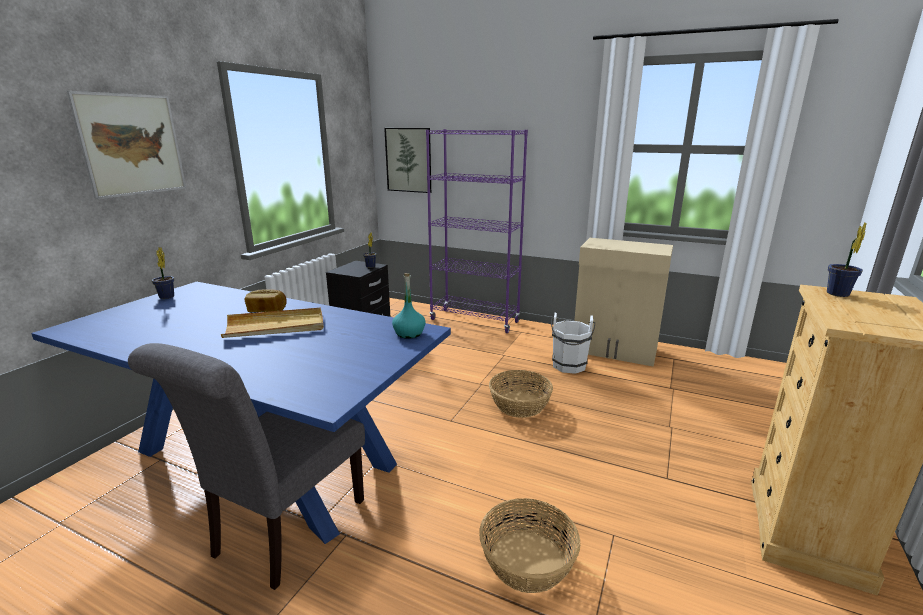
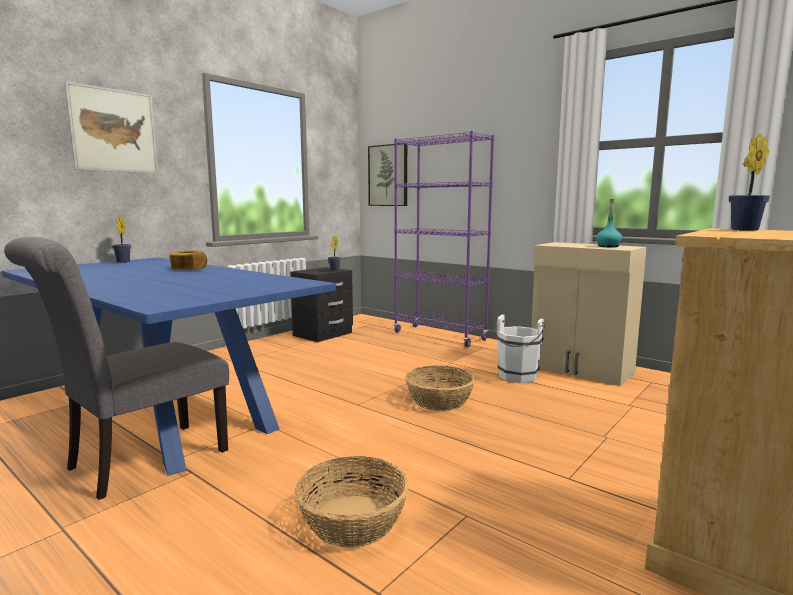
camera: 15 degrees right, 10 degrees down
(275, 327) = (182, 275): beige tray -> none
(409, 333) = (291, 283): turquoise bottle -> turquoise bottle (608, 246)

